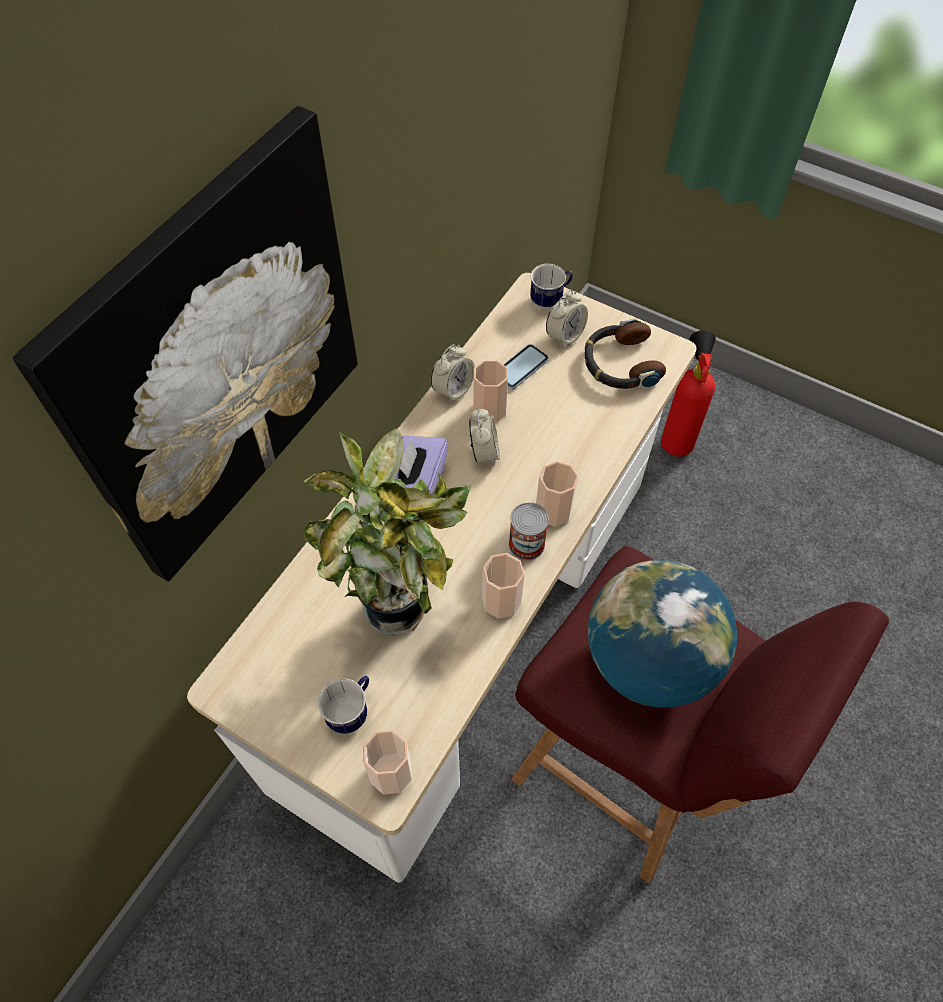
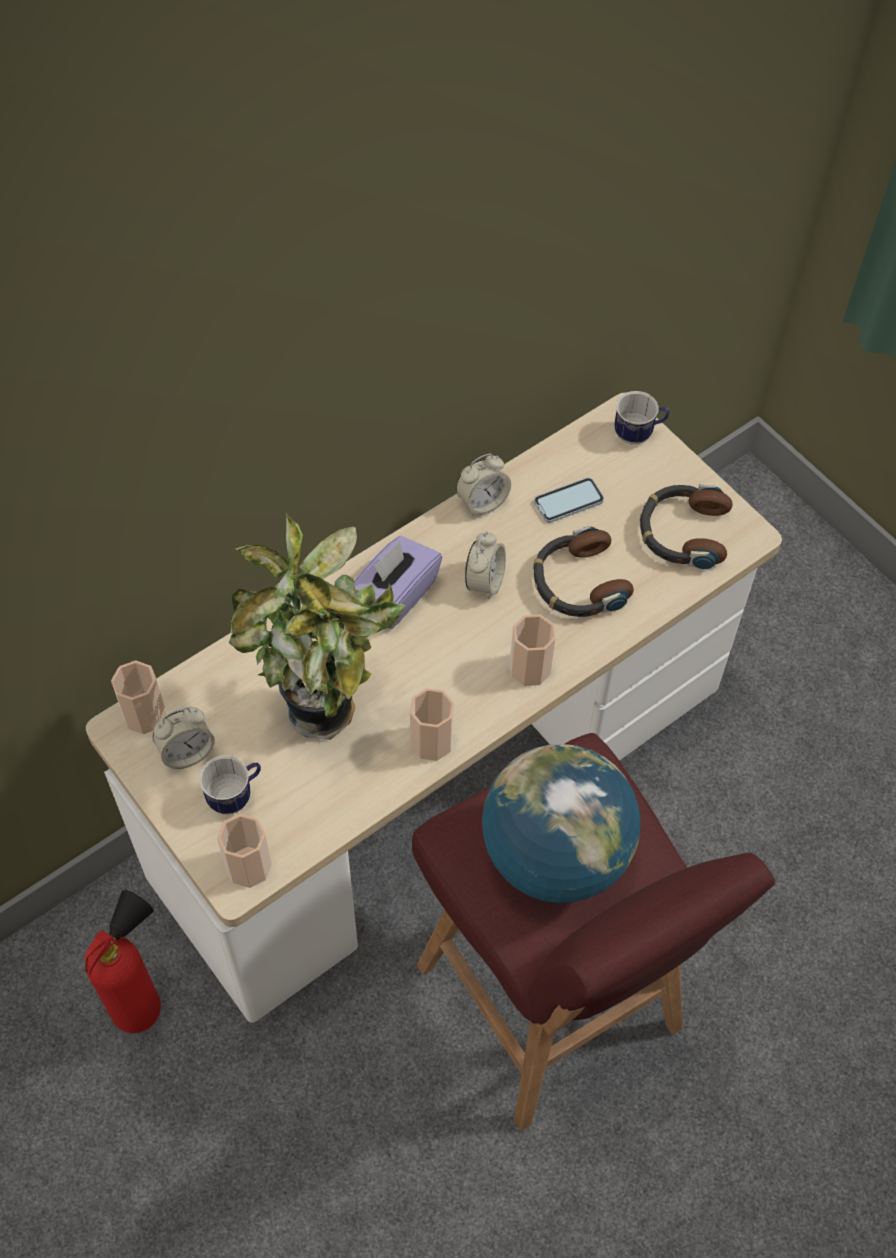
camera: 20 degrees right, 0 degrees up
(217, 356) = (199, 409): picture -> none
(489, 410) = (511, 537): cup -> cup (145, 715)
(526, 544) = (485, 693): can -> none
(558, 429) = (577, 582): none -> headphones
(564, 335) = (635, 480): alarm clock -> alarm clock (187, 752)
(676, 439) = (791, 648): fire extinguisher -> fire extinguisher (144, 1001)

